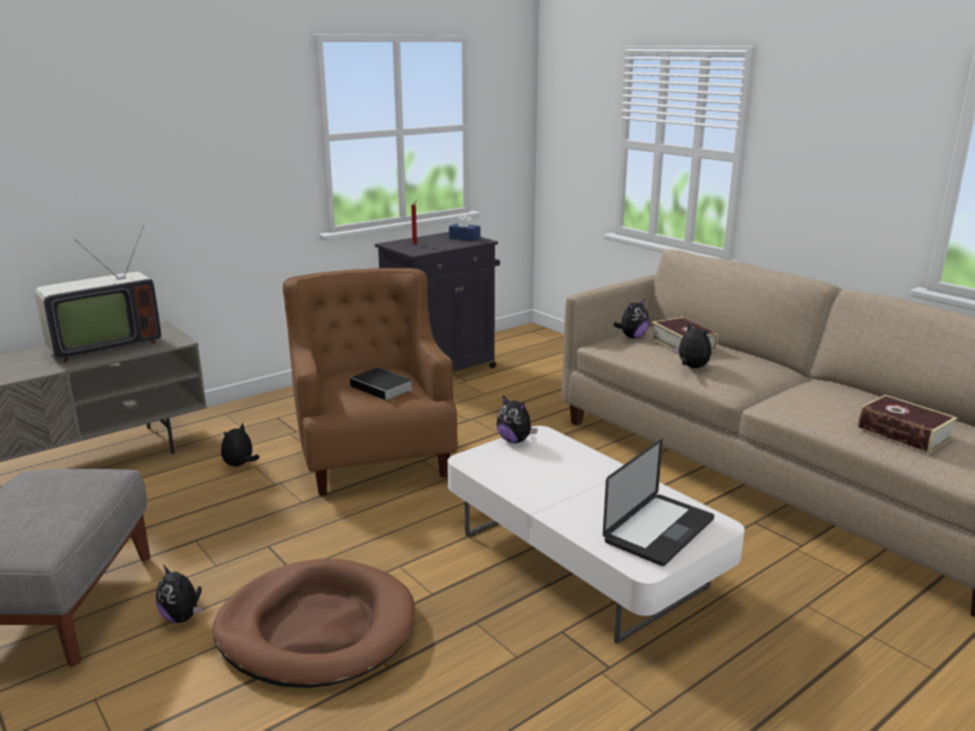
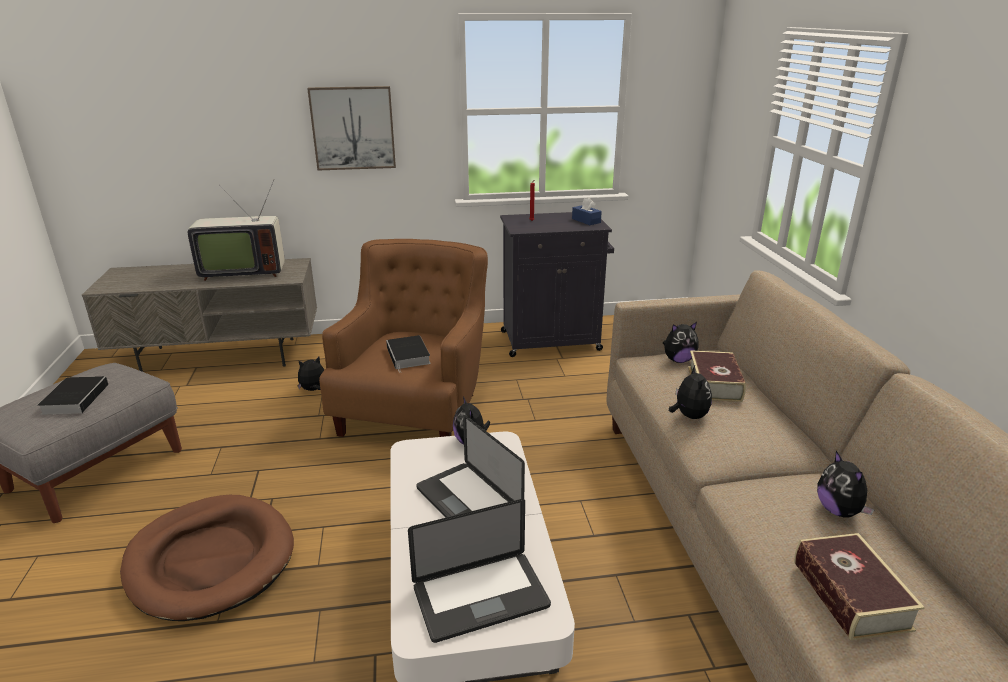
camera: 30 degrees right, 5 degrees up
(48, 506) = (76, 398): none -> book
(182, 617) = (147, 510): plush toy -> plush toy (839, 511)
(211, 162) = (353, 128): none -> picture
(569, 479) = (468, 502): none -> laptop

